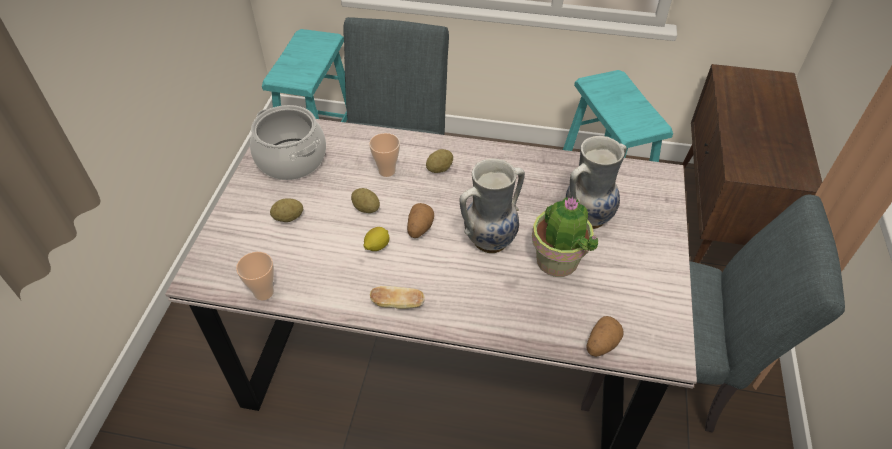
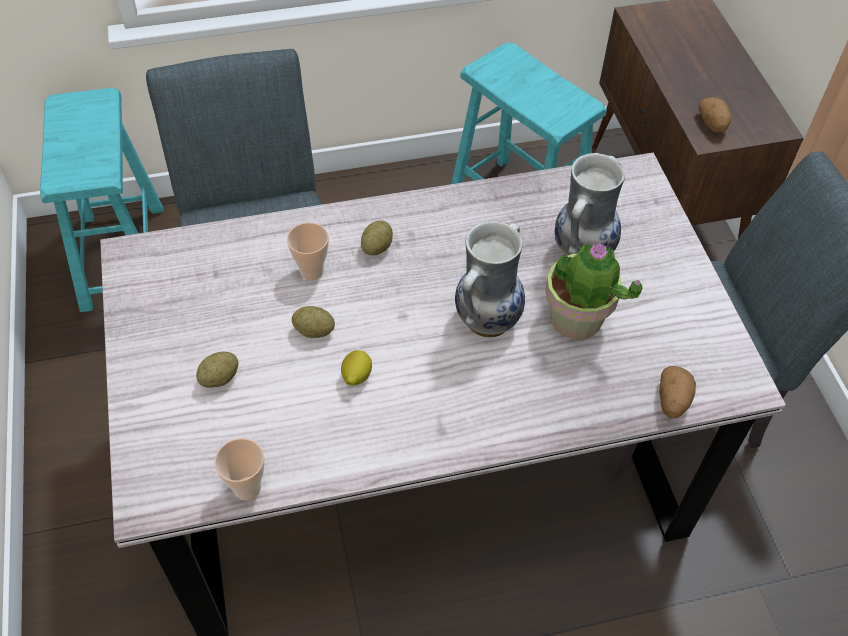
camera: 25 degrees left, 5 degrees up
(292, 159) = (175, 296): cooking pot -> none
(397, 304) = (423, 439): bread -> none
(419, 228) = (395, 334): potato -> potato (712, 124)

